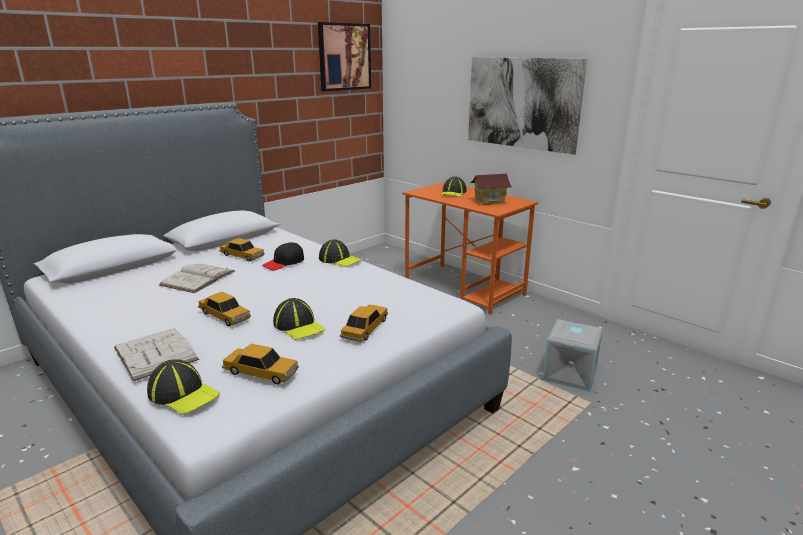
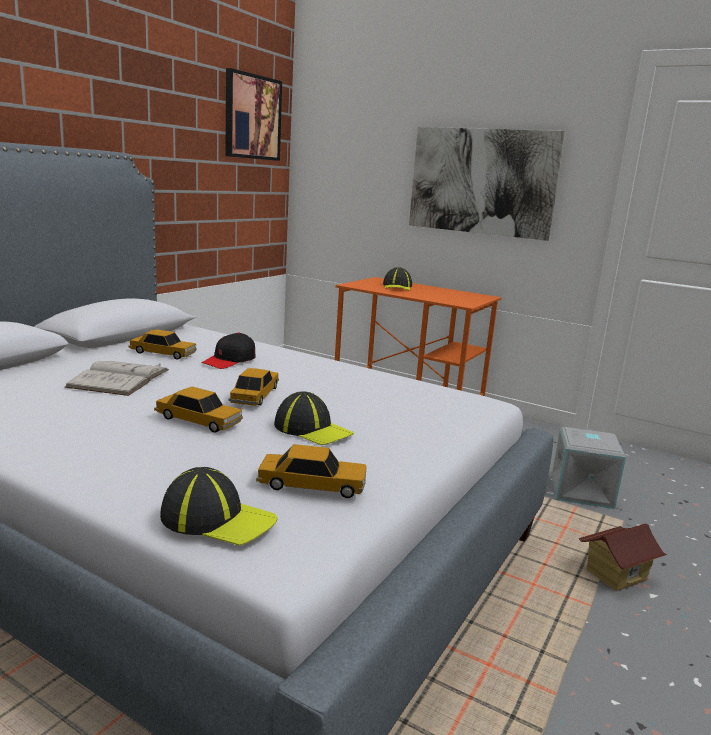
camera: 15 degrees left, 5 degrees down
(155, 353) = (130, 470): white book -> none
(340, 259) = (301, 357): cap -> none
(365, 329) = (404, 430): toy car -> toy car (255, 395)
(489, 201) = (447, 295): toy house -> toy house (615, 574)

